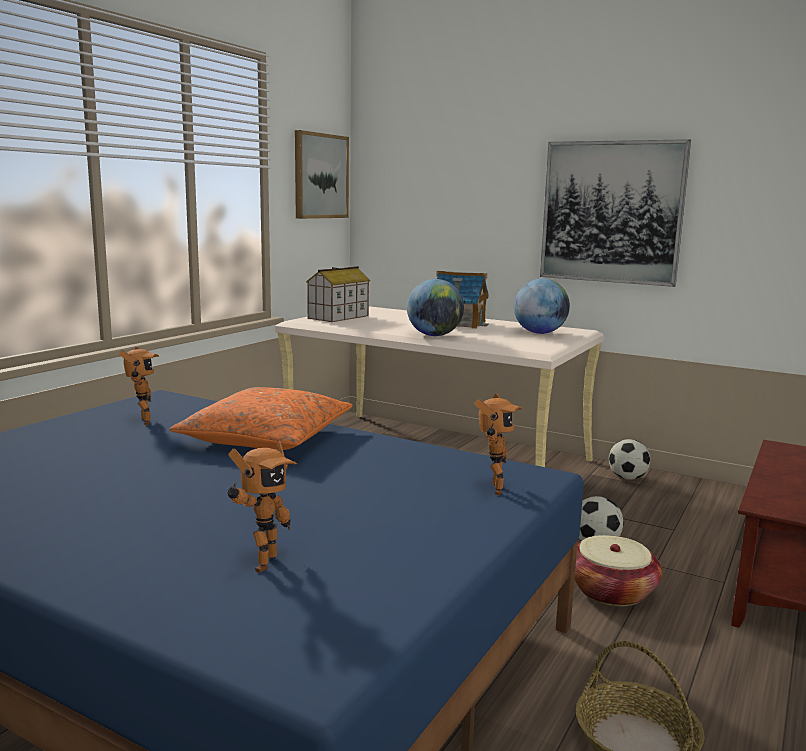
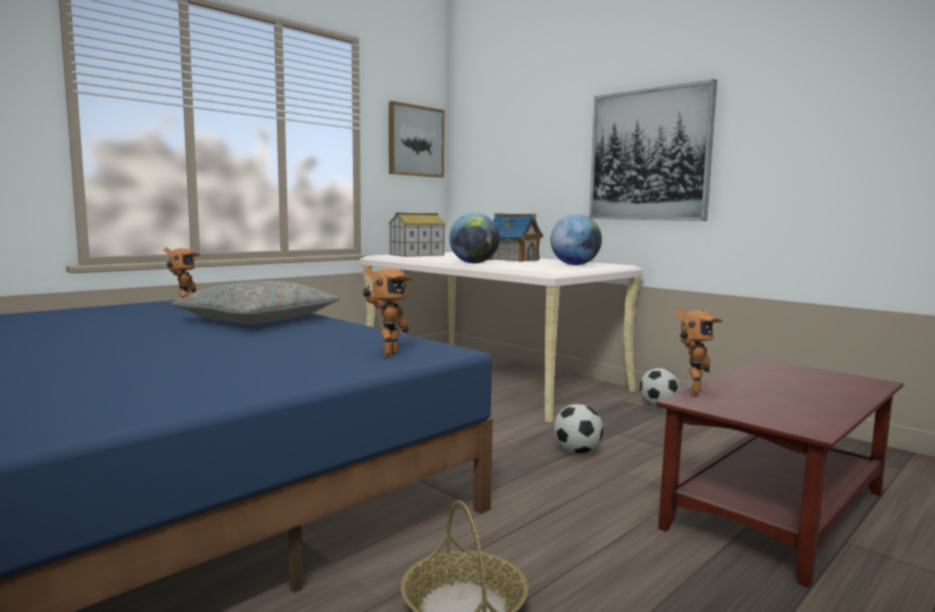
camera: 15 degrees right, 5 degrees down
(260, 563) = (105, 378): toy robot -> toy robot (691, 392)
(266, 437) = (258, 319): orange pillow -> grey pillow
(611, 591) = (557, 487): basket -> none

